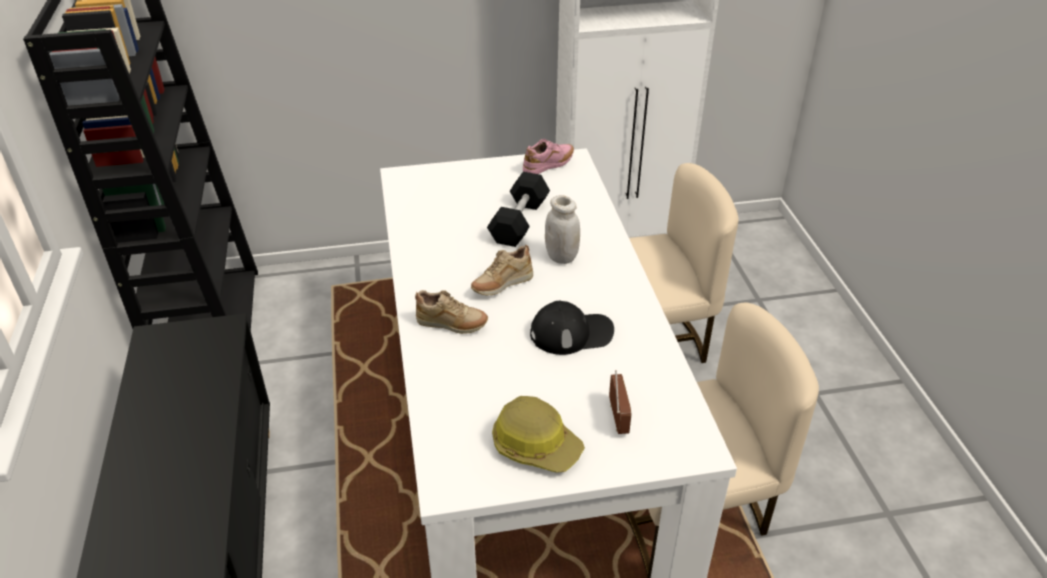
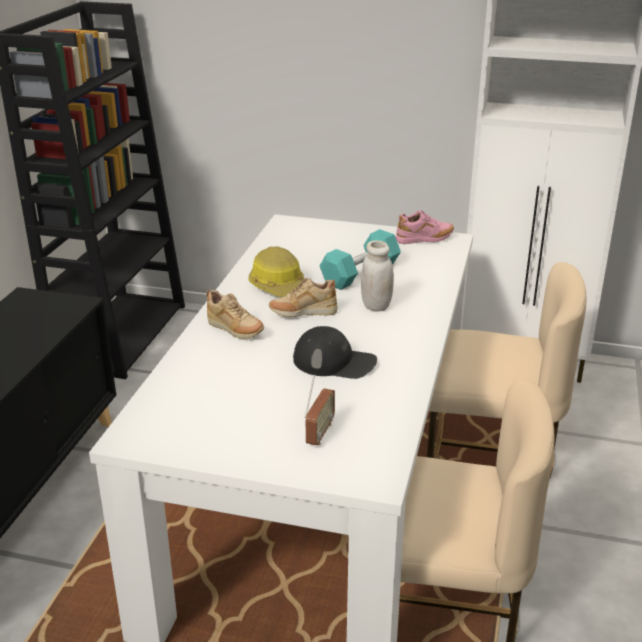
camera: 25 degrees right, 10 degrees down
(519, 222) = (360, 273): black dumbbell -> turquoise dumbbell
(536, 444) = (228, 431): hard hat -> hard hat (279, 286)

